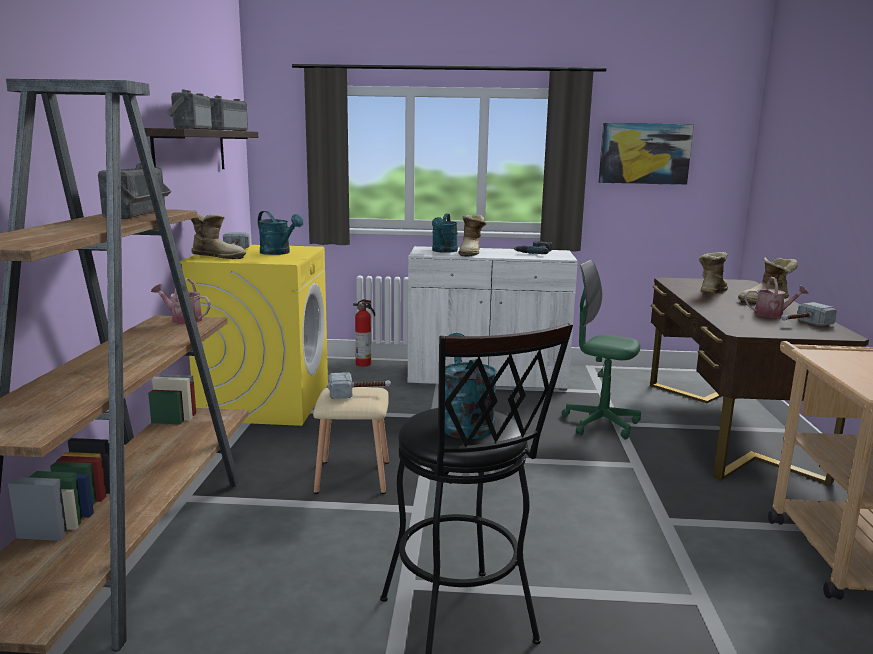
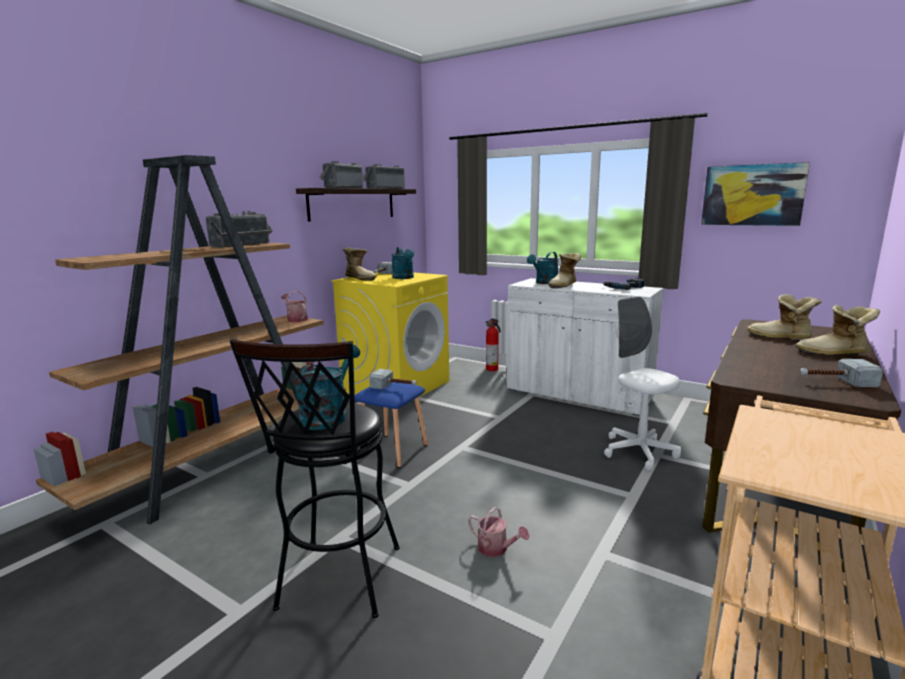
camera: 30 degrees right, 0 degrees up
(354, 476) = (393, 450): beige stool -> blue stool
(600, 424) = (638, 451): green office chair -> white office chair
(710, 292) = (780, 338): boot -> boot turned 120 degrees counterclockwise
(772, 314) = (814, 367): watering can -> watering can (496, 549)

